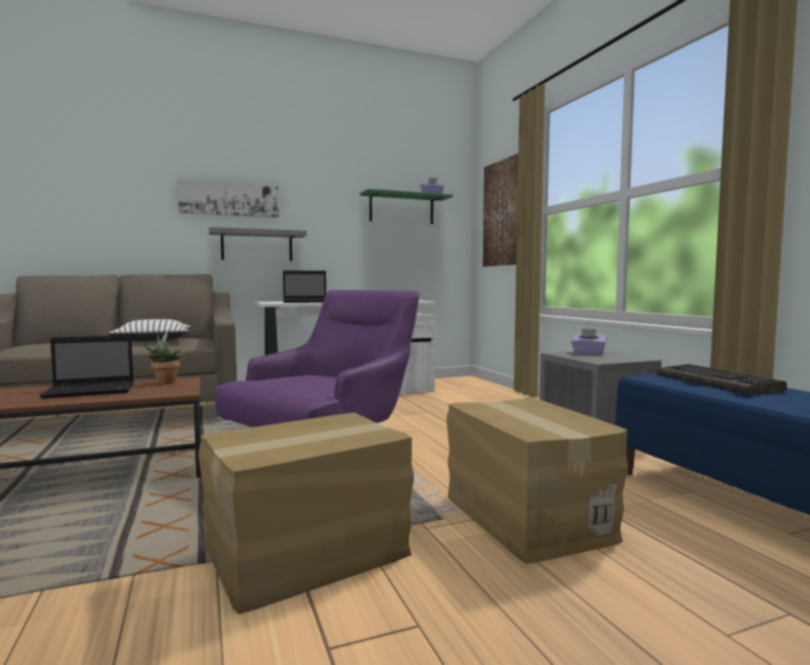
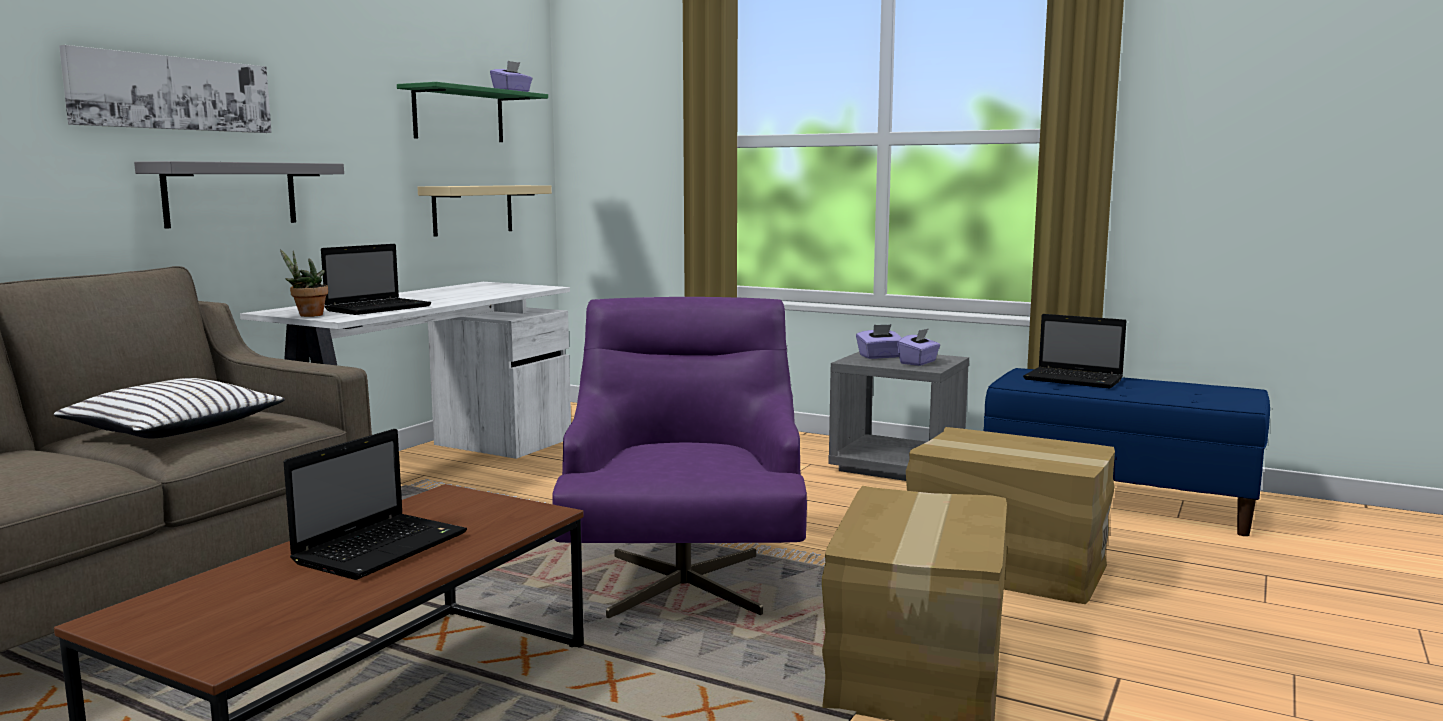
camera: 40 degrees left, 5 degrees up
(165, 382) = (434, 504): potted plant -> potted plant (307, 315)
(409, 260) = (473, 209): none -> beige shelf
(503, 213) = (633, 132): picture -> none
(604, 358) = (918, 362): none -> purple tissue box
(718, 382) = (1075, 380): keyboard -> laptop

